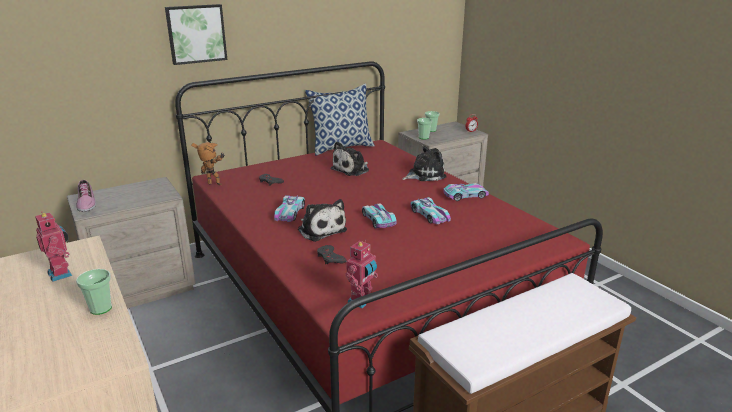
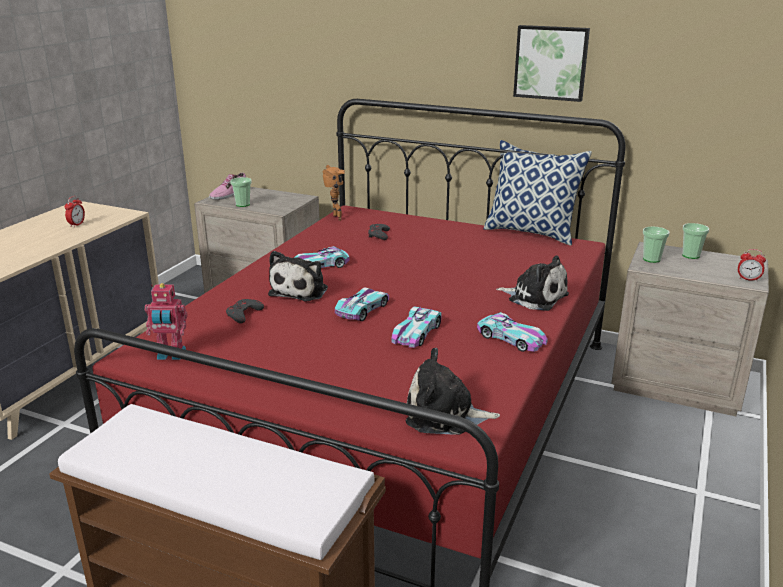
camera: 55 degrees right, 0 degrees up
(62, 273) = (77, 224): toy robot -> alarm clock
(100, 308) = (34, 253): cup -> cup (243, 204)
(196, 34) = (374, 44): picture -> picture (551, 62)
(352, 169) = (477, 257): plush toy -> plush toy (445, 415)

